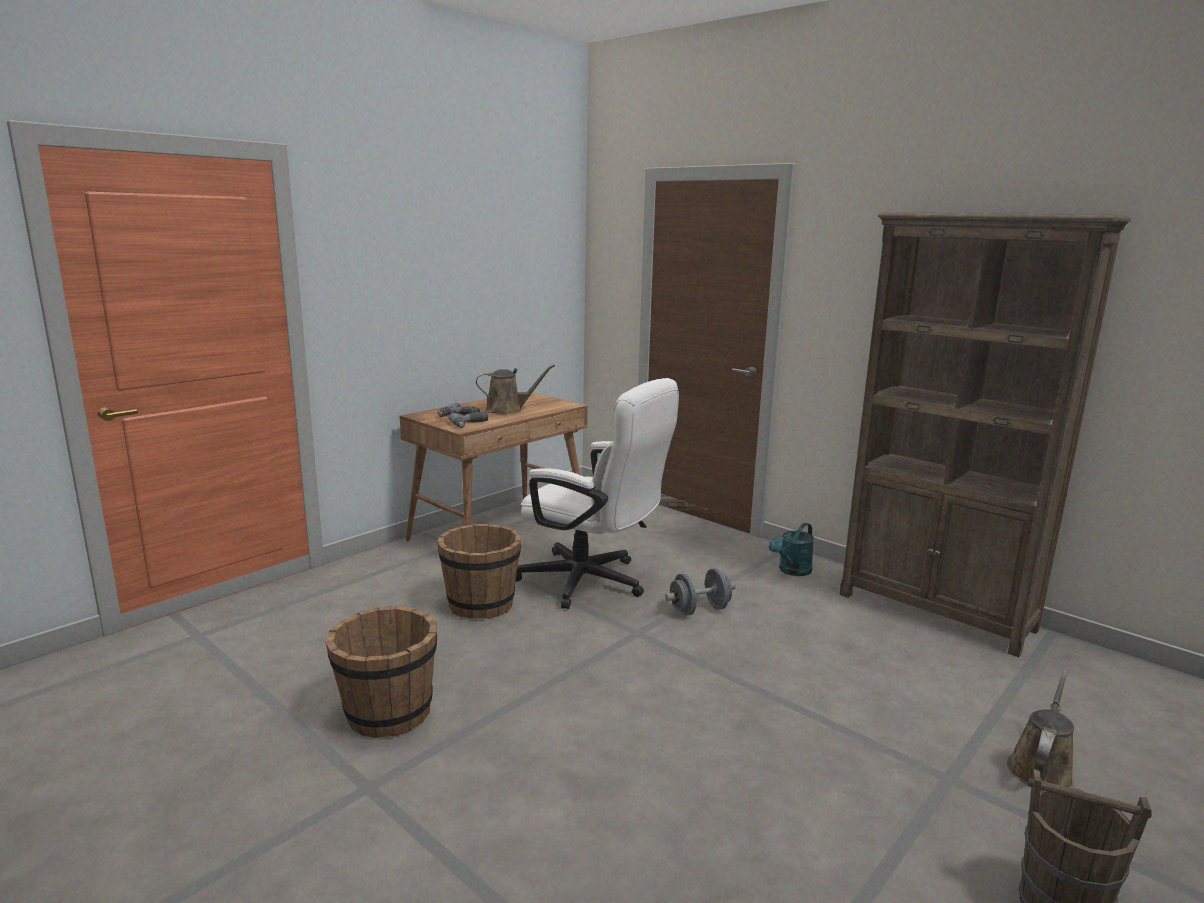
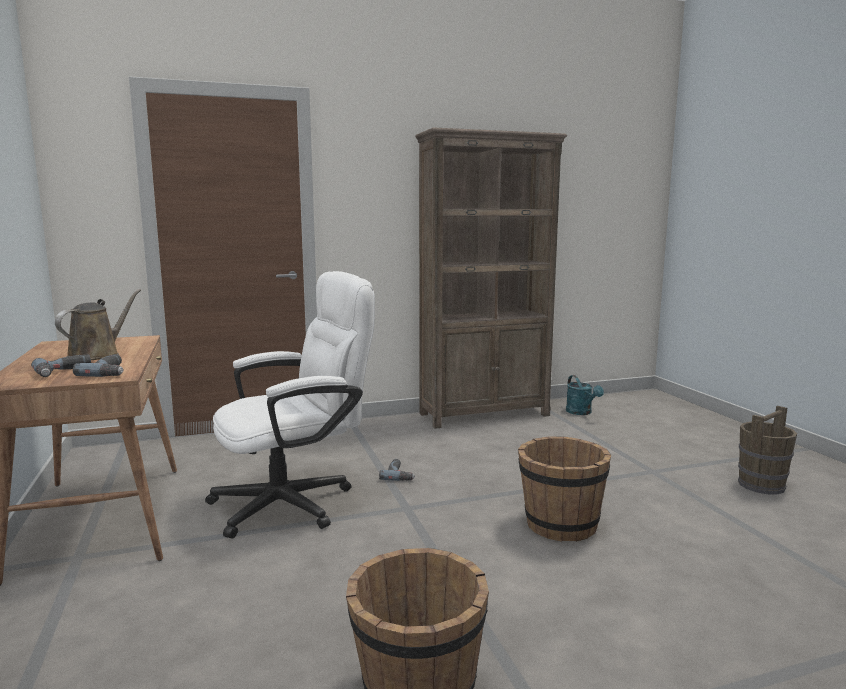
camera: 60 degrees left, 5 degrees down
(481, 604) = (252, 571): brown bucket -> brown bucket (560, 525)
(699, 610) = (399, 474): grey dumbbell -> power drill
(791, 571) = (385, 429): turquoise watering can -> turquoise watering can (581, 412)
(1040, 768) = (652, 449): brown watering can -> none

